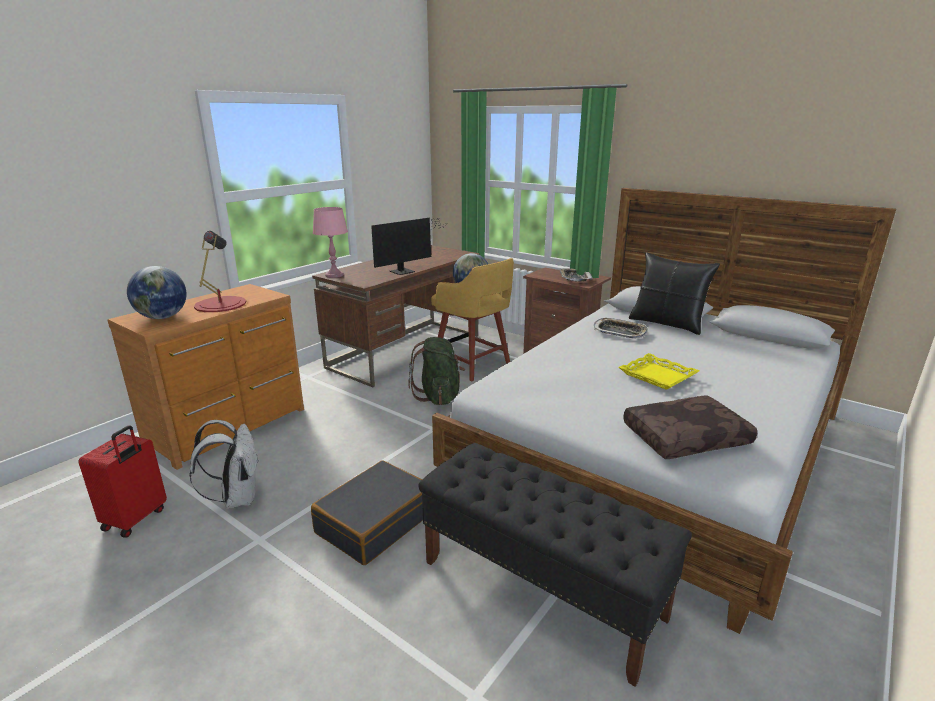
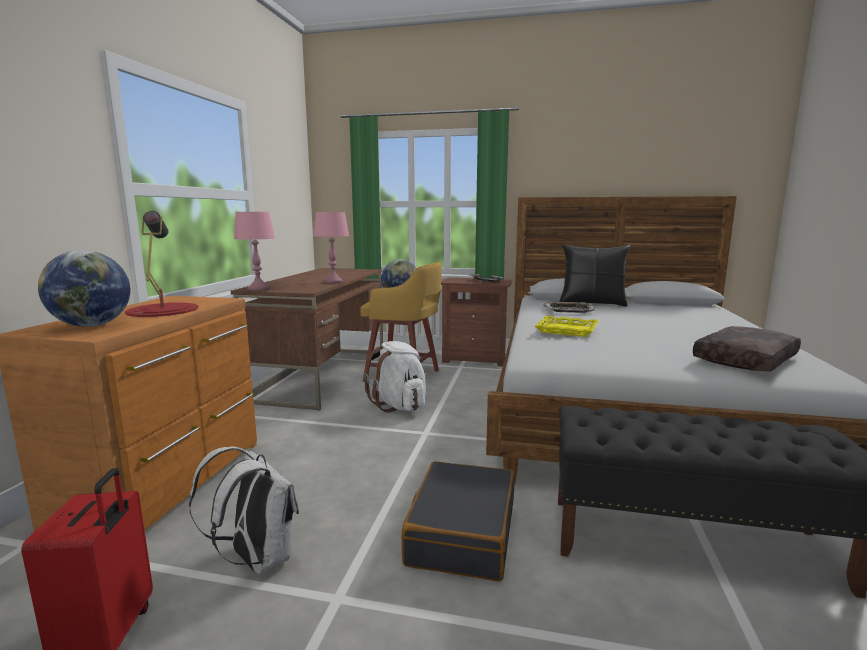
camera: 25 degrees left, 10 degrees down
(405, 271) = (333, 281): monitor -> pink table lamp
(439, 396) = (399, 406): green backpack -> white backpack
(658, 376) = (650, 329): yellow tray -> yellow tray (567, 330)

